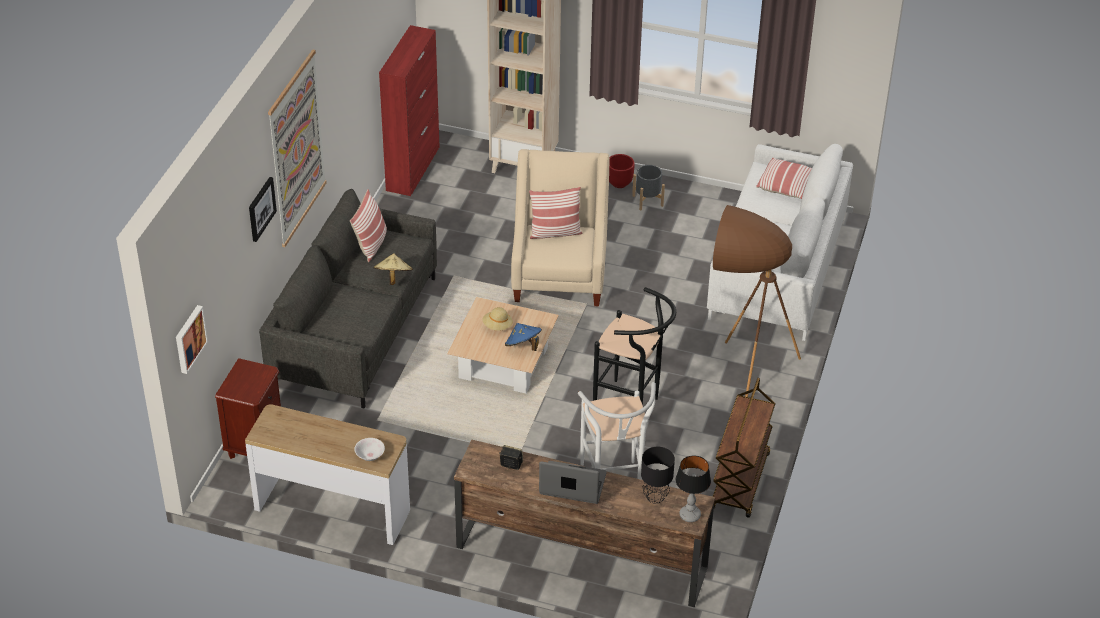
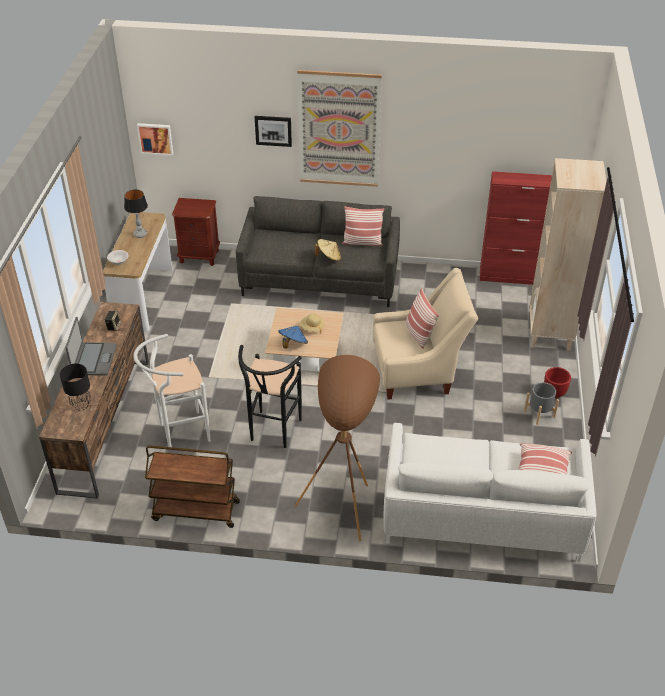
camera: 80 degrees right, 0 degrees up
(690, 515) = (61, 427): table lamp -> table lamp (140, 234)

